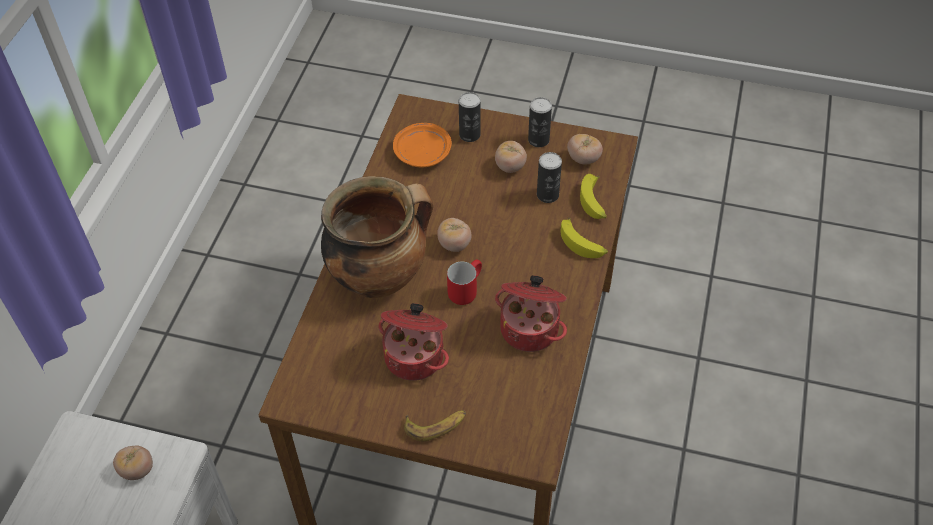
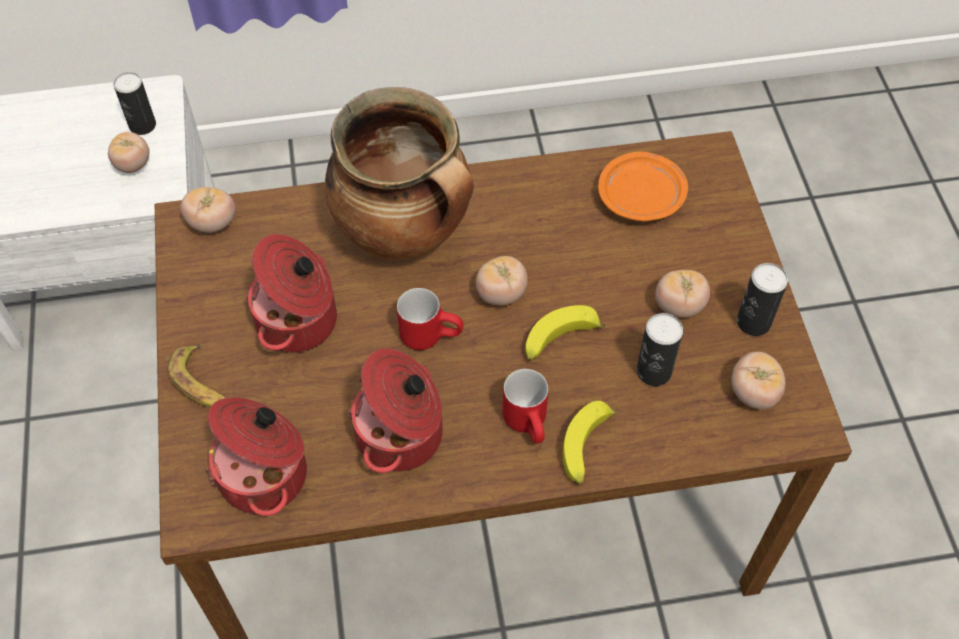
camera: 65 degrees right, 5 degrees up
(300, 383) = (212, 223): none -> tomato
(469, 135) = (708, 236): can -> can (142, 125)
(523, 408) = (266, 474): none -> cooking pot
(553, 263) = (530, 423): none -> red mug
(594, 202) = (675, 436): banana -> banana (559, 341)

